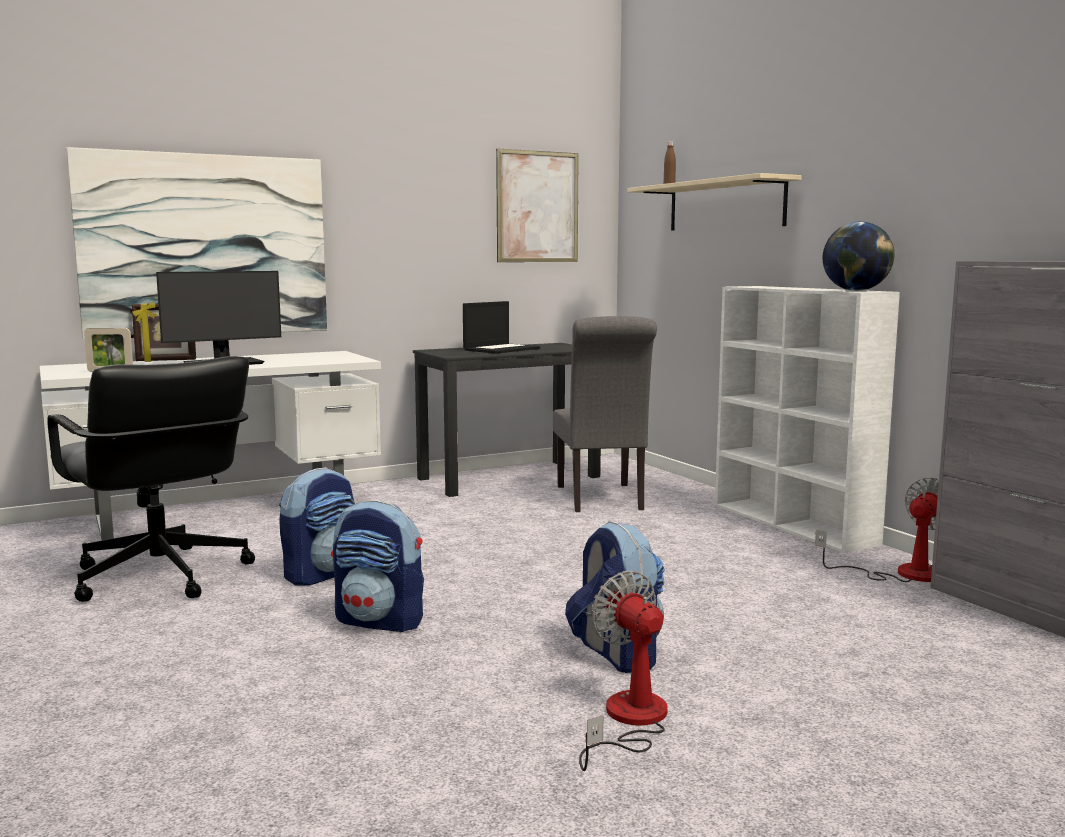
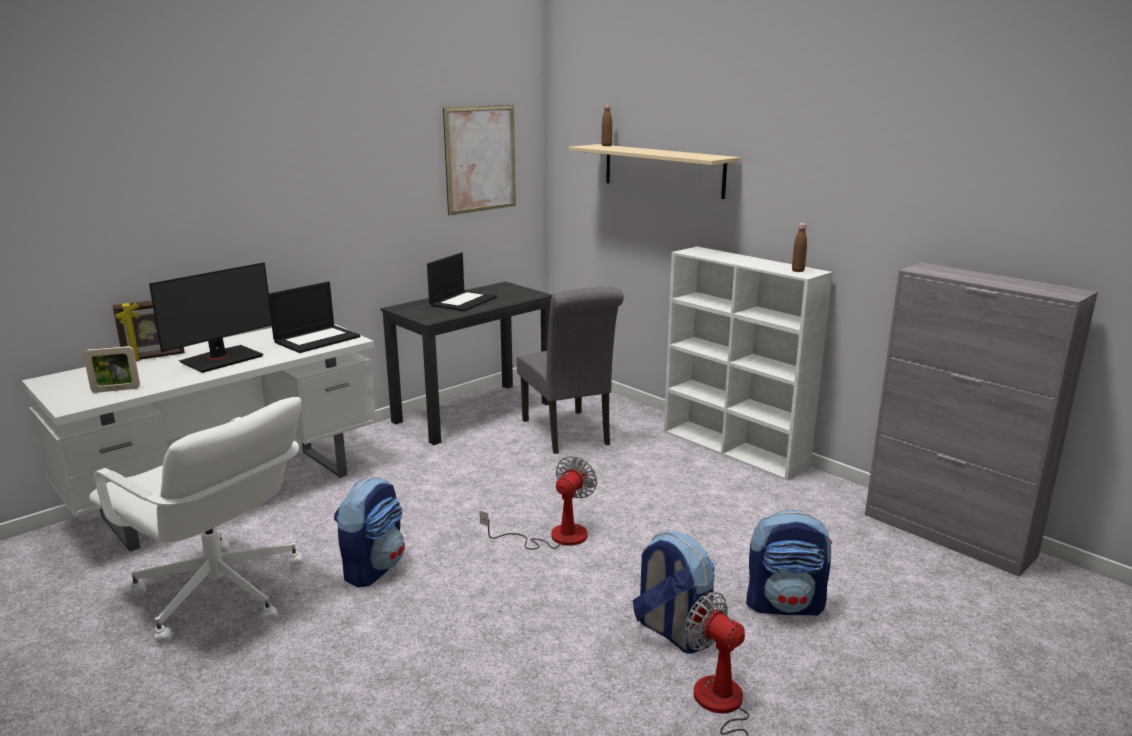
camera: 15 degrees left, 10 degrees up
(159, 577) = (219, 594): black office chair -> white office chair
(205, 245) = (177, 235): picture -> none
(327, 358) = (317, 339): none -> laptop
(381, 621) = (460, 623): backpack -> backpack (785, 605)
(856, 291) = (798, 271): globe -> brown bottle
(902, 574) = (839, 501): fan -> fan (555, 537)

